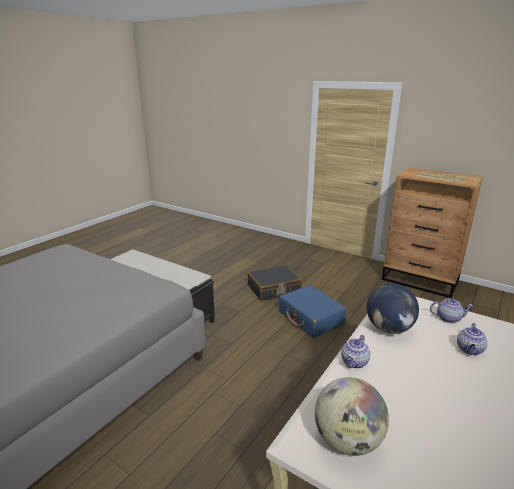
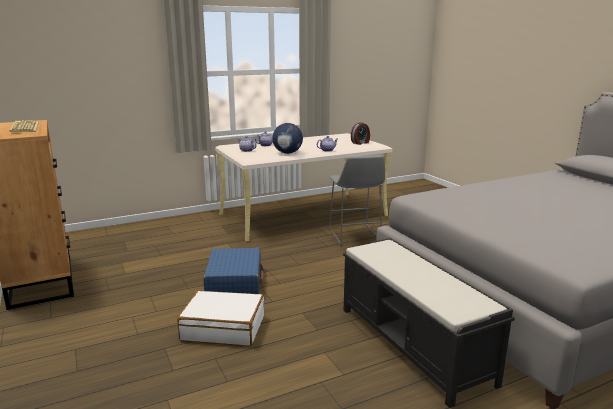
camera: 150 degrees left, 5 degrees down
(272, 434) = (355, 237): none -> grey stool
(274, 289) = (223, 328): black suitcase -> white suitcase
(347, 441) = (360, 143): globe -> alarm clock

